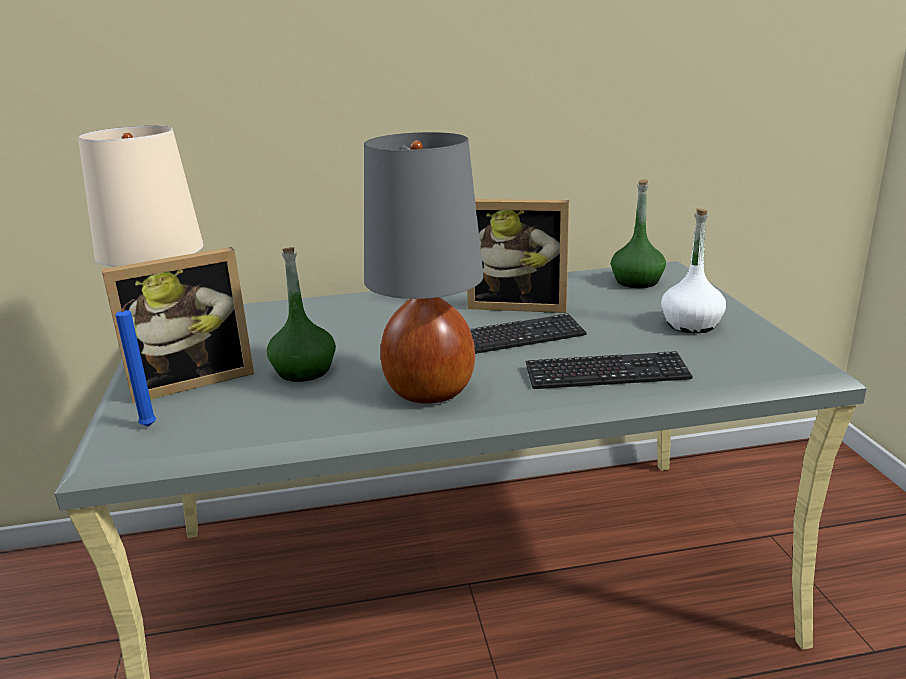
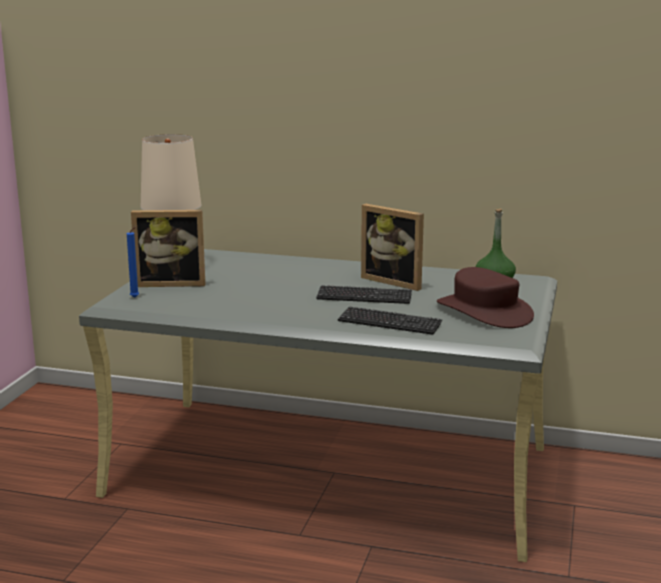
camera: 25 degrees right, 5 degrees down
(303, 371) = (231, 290): green bottle -> none
(429, 391) = (283, 311): grey table lamp -> none
(691, 324) = (484, 311): white bottle -> brown hat

